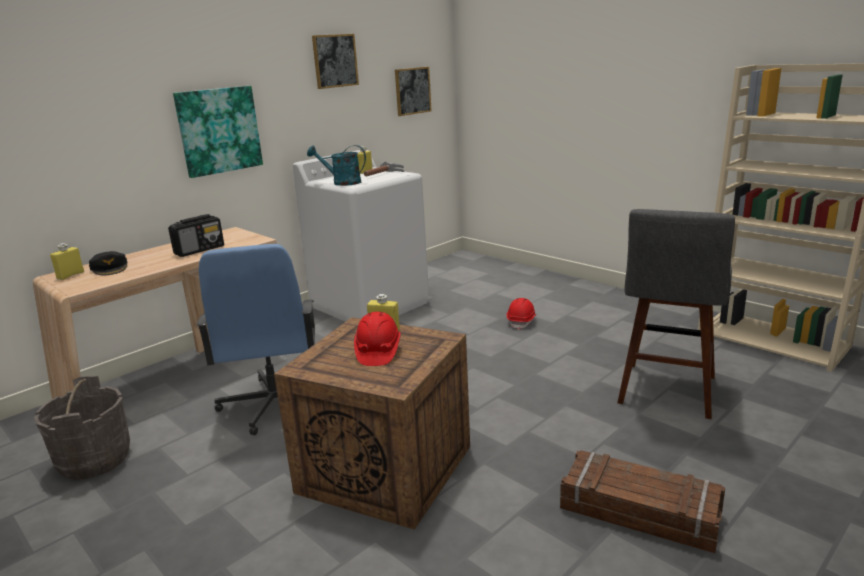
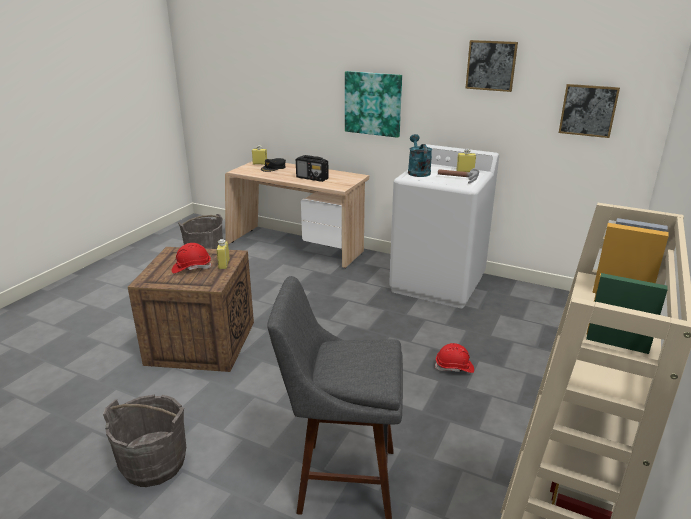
camera: 70 degrees right, 5 degrees up
(274, 404) = (268, 286): blue office chair -> none
(639, 512) = (154, 464): crate -> grey bucket

